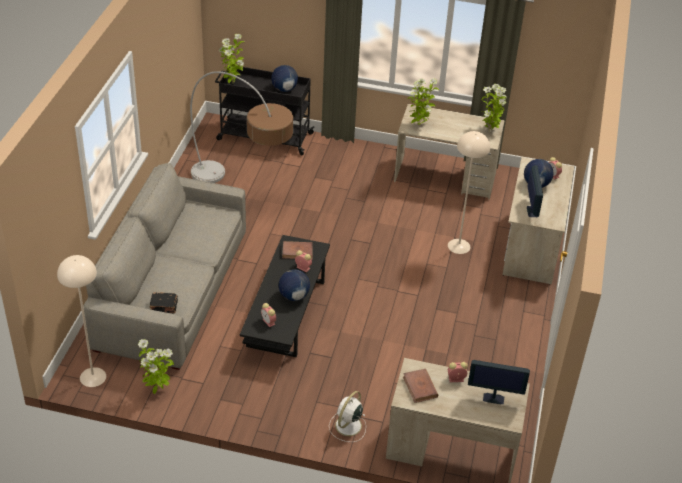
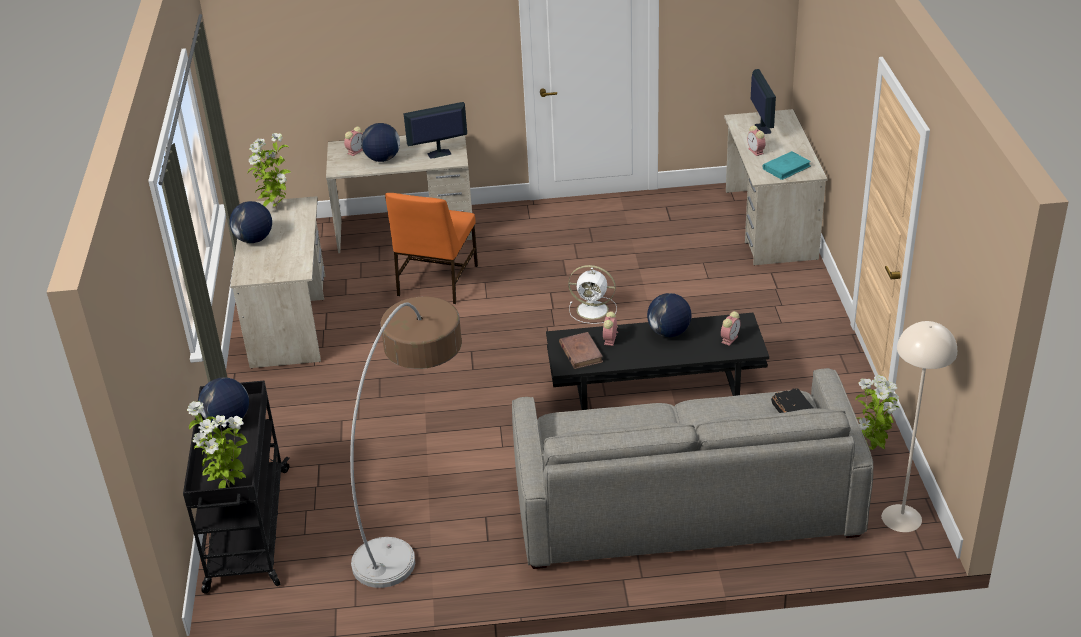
camera: 105 degrees left, 5 degrees down
(347, 426) = (797, 293): white fan -> white fan (594, 310)
(419, 125) = (287, 264): potted plant -> none
(420, 387) = (786, 168): brown book -> turquoise book
(455, 118) = (254, 239): none -> globe
(459, 246) = (436, 281): beige floor lamp -> orange chair

